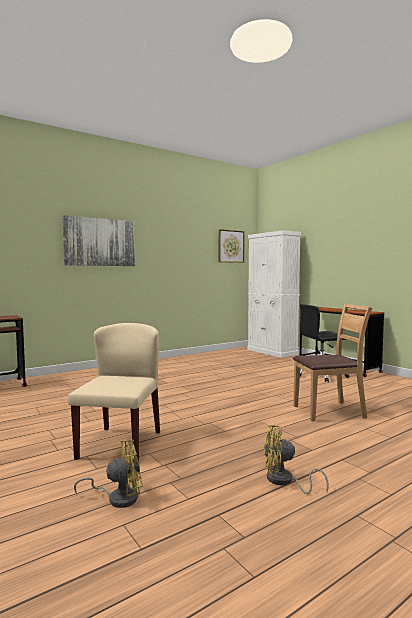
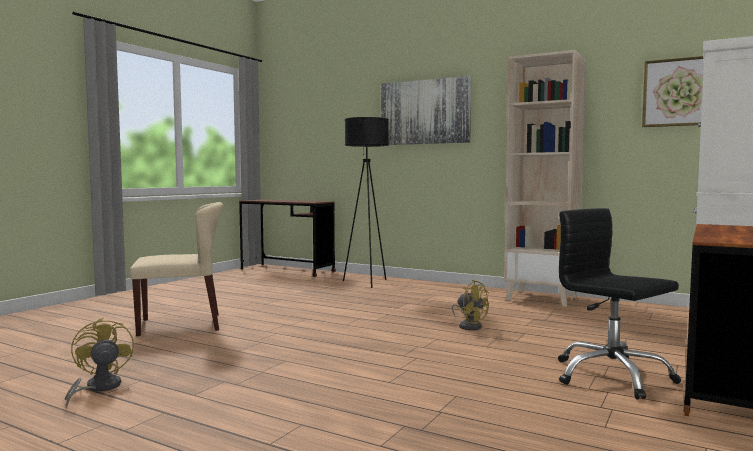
camera: 65 degrees right, 0 degrees up
(81, 378) = (366, 282): none -> black floor lamp
(118, 498) = (71, 341): yellow fan -> yellow fan (469, 326)
(191, 358) = (542, 298): none -> beige bookcase
(329, 411) = (369, 395): brown chair -> none

